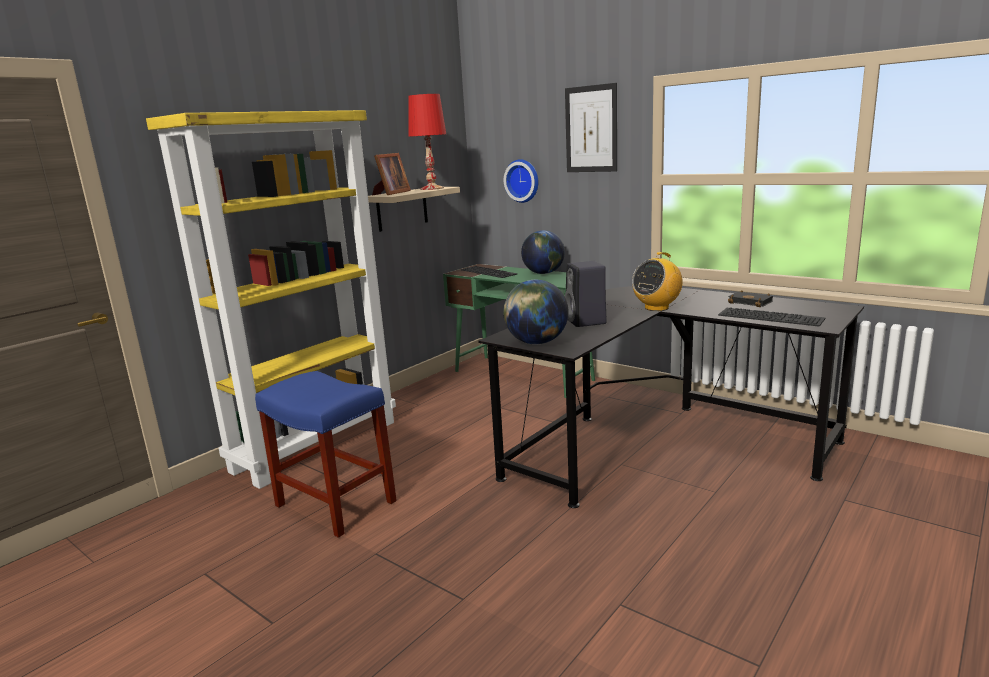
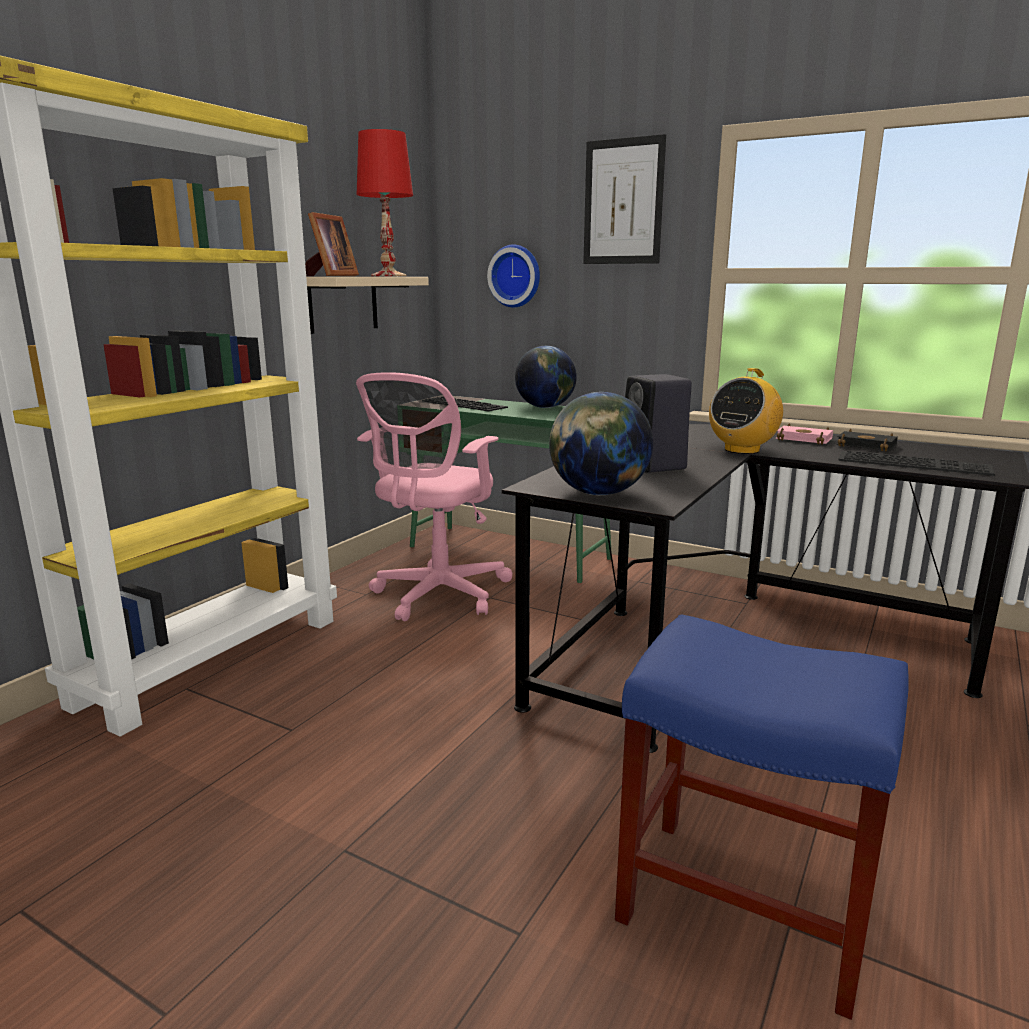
camera: 10 degrees left, 0 degrees up
(334, 503) = (255, 758): blue stool -> blue stool (740, 905)
(465, 406) = (437, 596): none -> pink office chair
(710, 297) = (805, 439): none -> pink book

